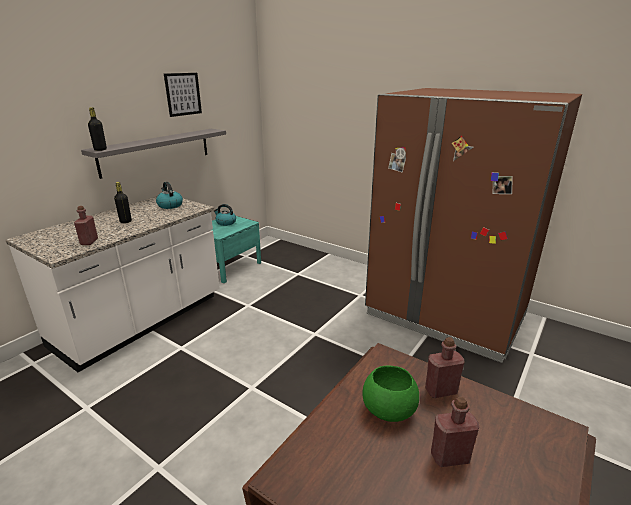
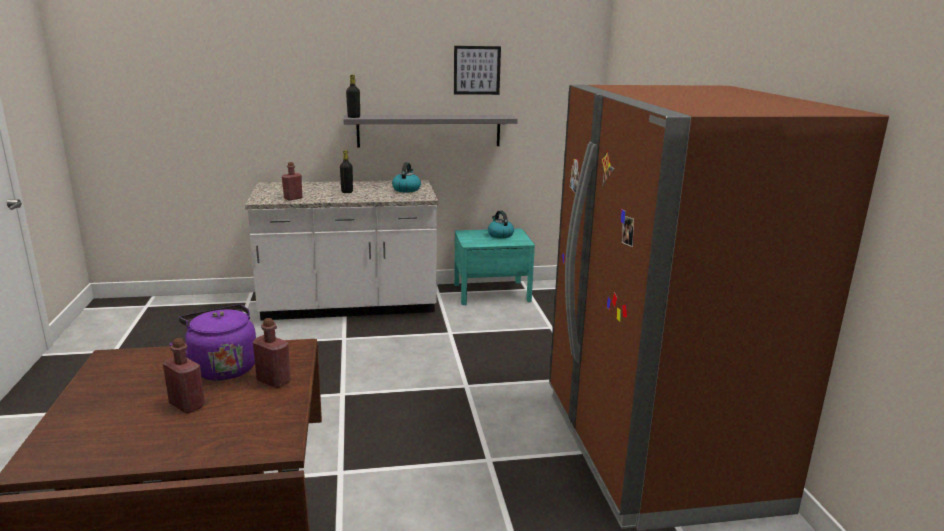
camera: 45 degrees right, 5 degrees down
(388, 408) = (222, 367): green bowl -> purple kettle

